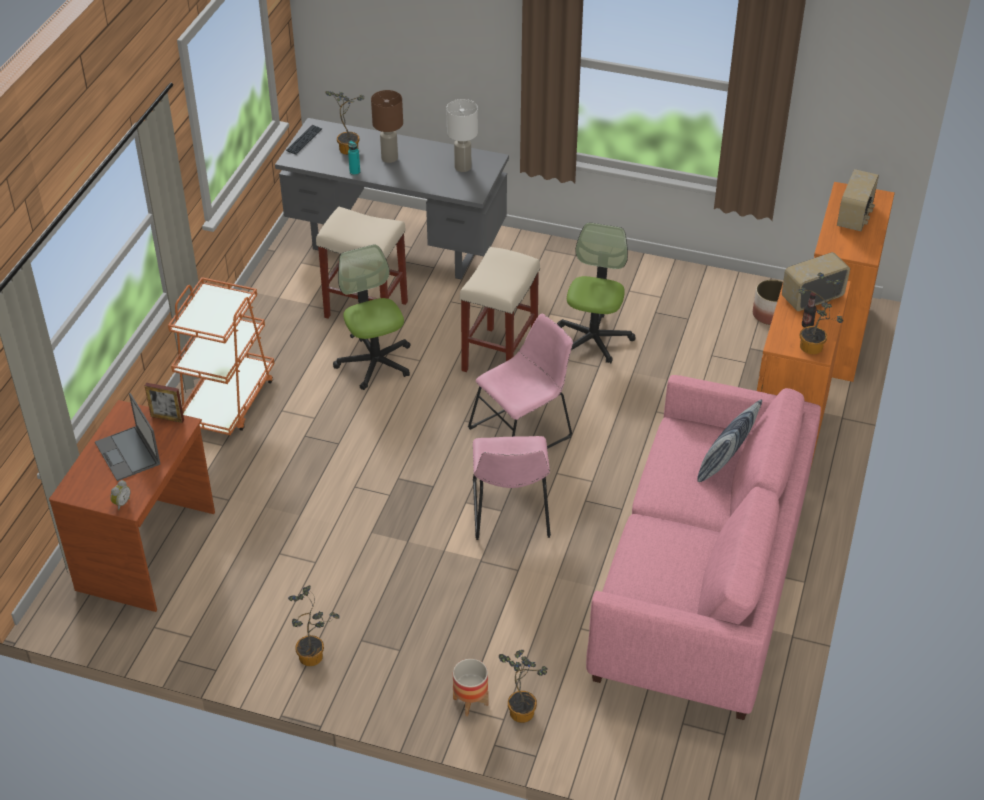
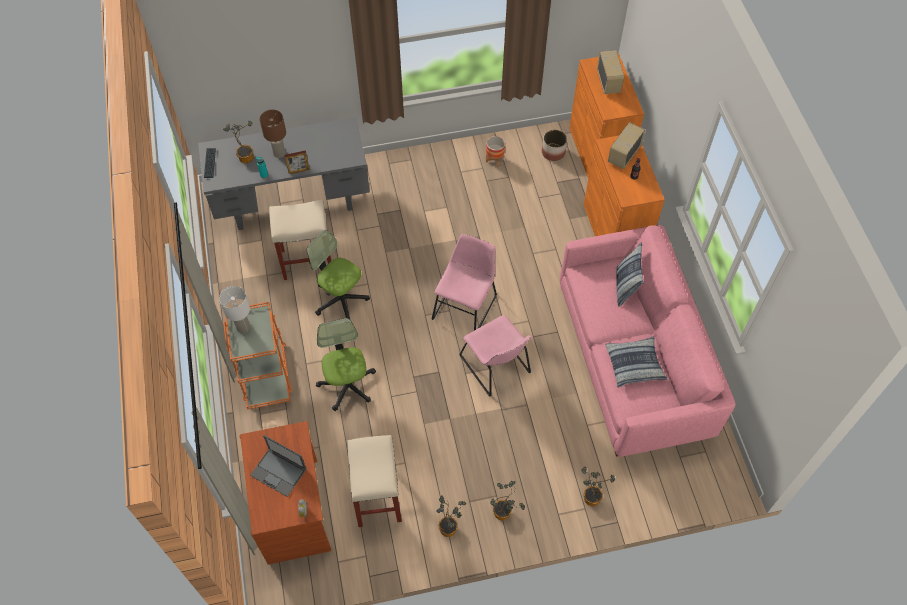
camera: 30 degrees left, 15 degrees up
(167, 418) = (284, 432): picture frame -> picture frame (299, 171)
(463, 167) = (333, 140): white table lamp -> white table lamp (243, 327)
(470, 701) = (559, 507): planter -> planter (494, 159)
(500, 356) = (415, 257): beige stool -> beige stool (378, 498)
(593, 339) = (463, 218): office chair -> office chair (347, 385)
(668, 554) = (634, 365): none -> pillow
(813, 349) = (648, 193): potted plant -> potted plant (504, 514)

